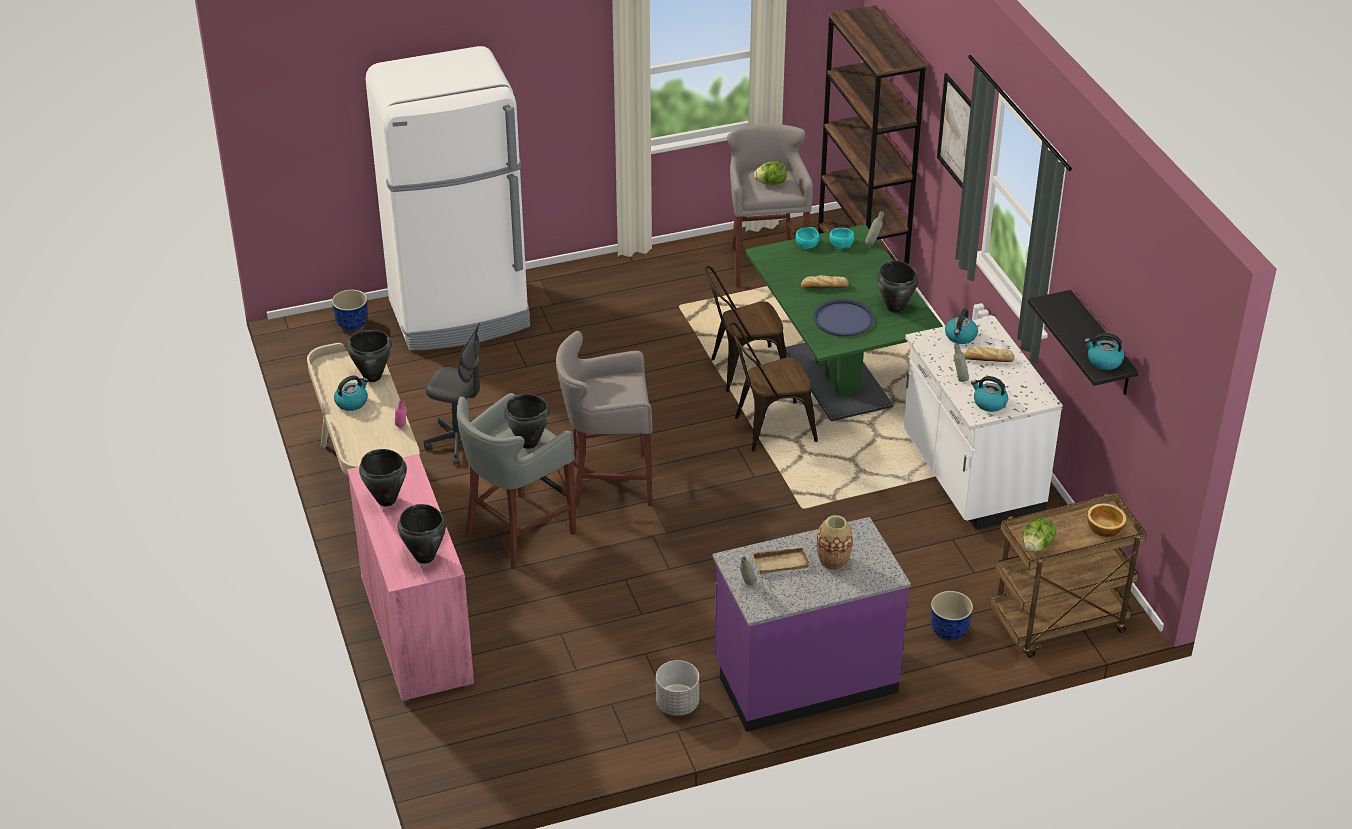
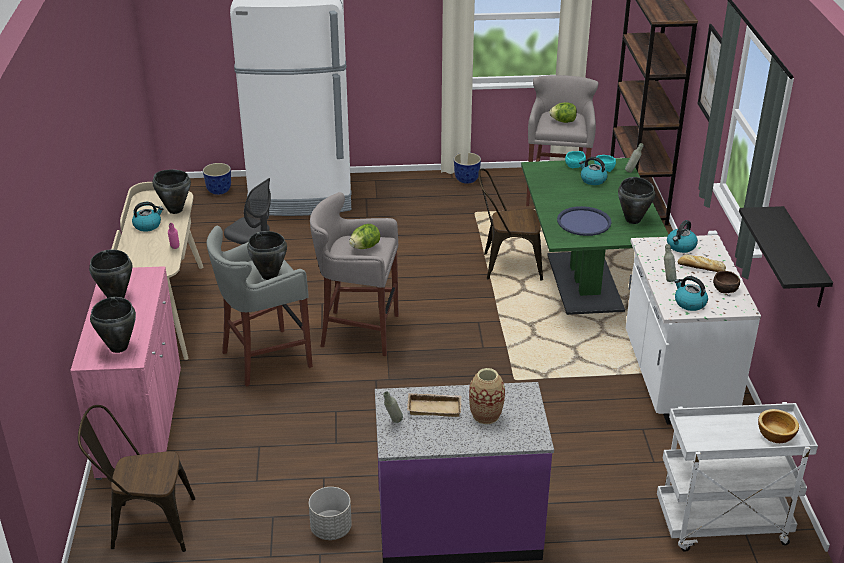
camera: 15 degrees right, 5 degrees down
(768, 429) = (510, 312): brown chair -> brown chair (145, 525)
(823, 286) = (576, 196): bread -> none
(949, 632) = (611, 512): planter -> planter (466, 180)
(1020, 380) = (725, 289): none -> brown bowl
(1037, 546) = (700, 439): lettuce -> lettuce (365, 247)
(1058, 625) = (721, 526): brown cart -> white cart
(1103, 361) = (799, 268): kettle -> kettle (592, 180)

